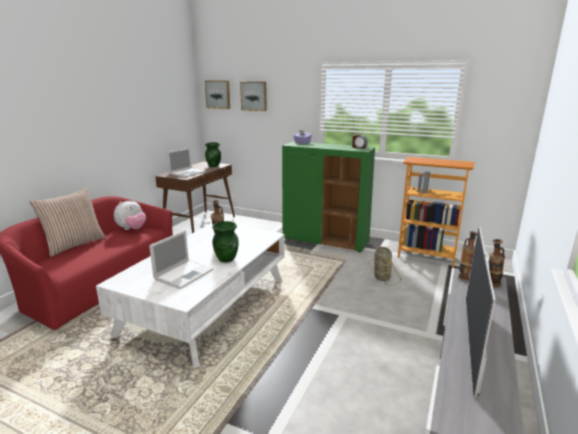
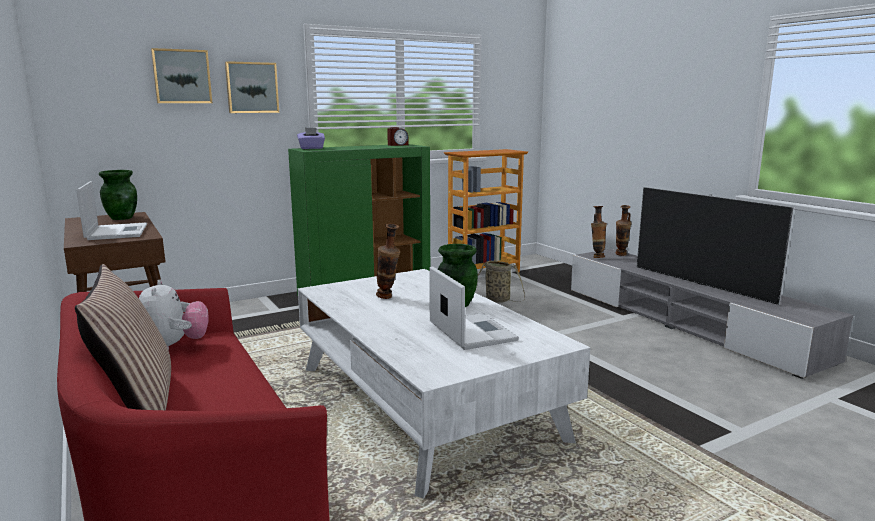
camera: 55 degrees left, 5 degrees down
(218, 94) = (91, 73): picture -> picture (252, 87)

